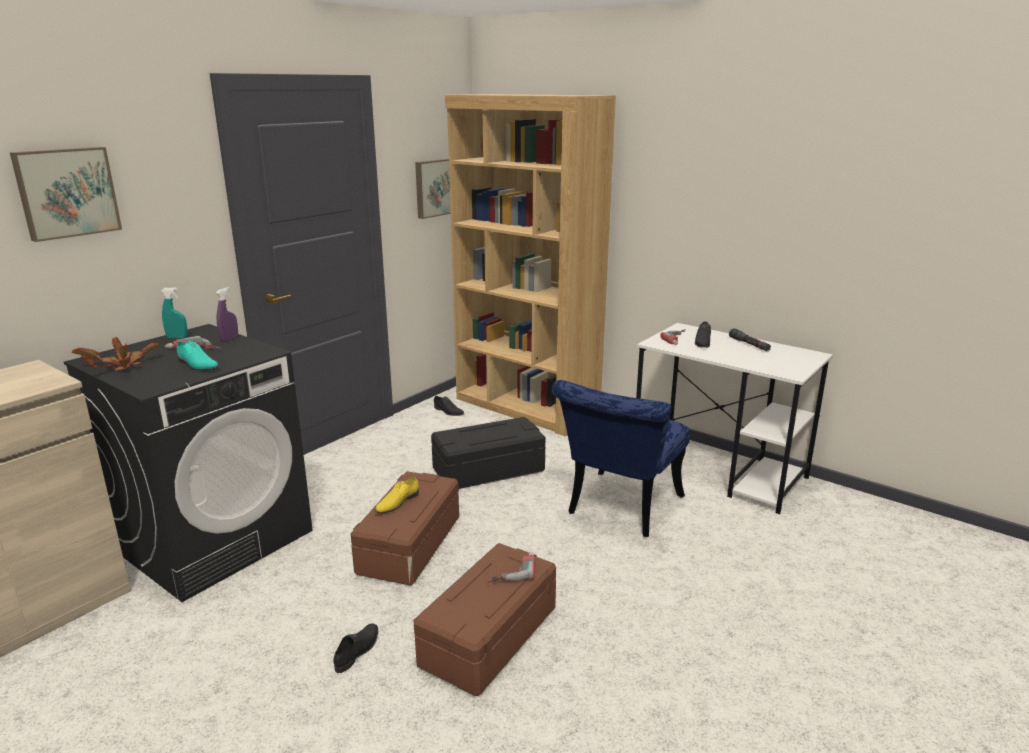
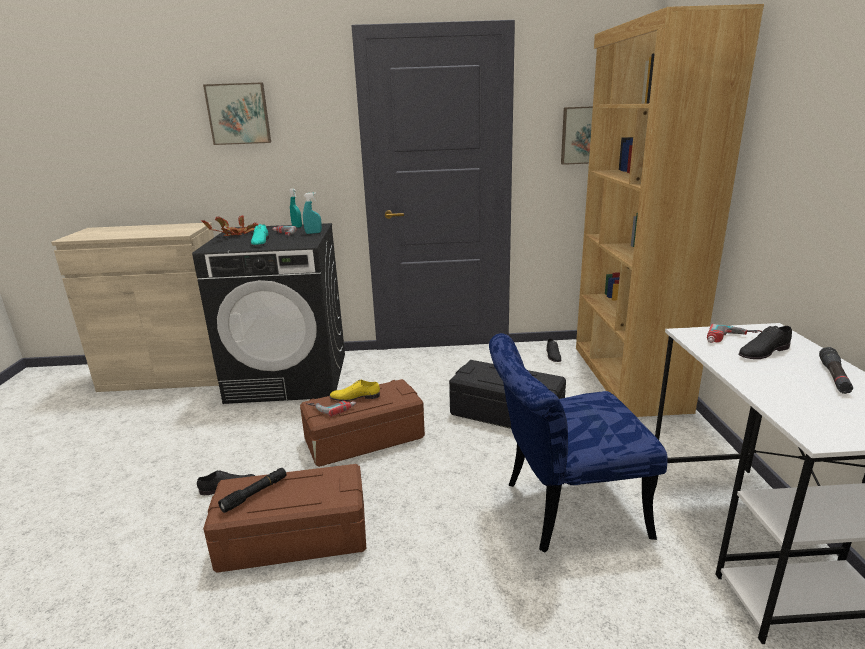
camera: 50 degrees right, 0 degrees up
(229, 339) = (313, 233): purple spray bottle -> turquoise spray bottle
(470, 604) = (255, 494): none -> black flashlight
(512, 570) = (320, 489): power drill -> power drill (331, 406)

